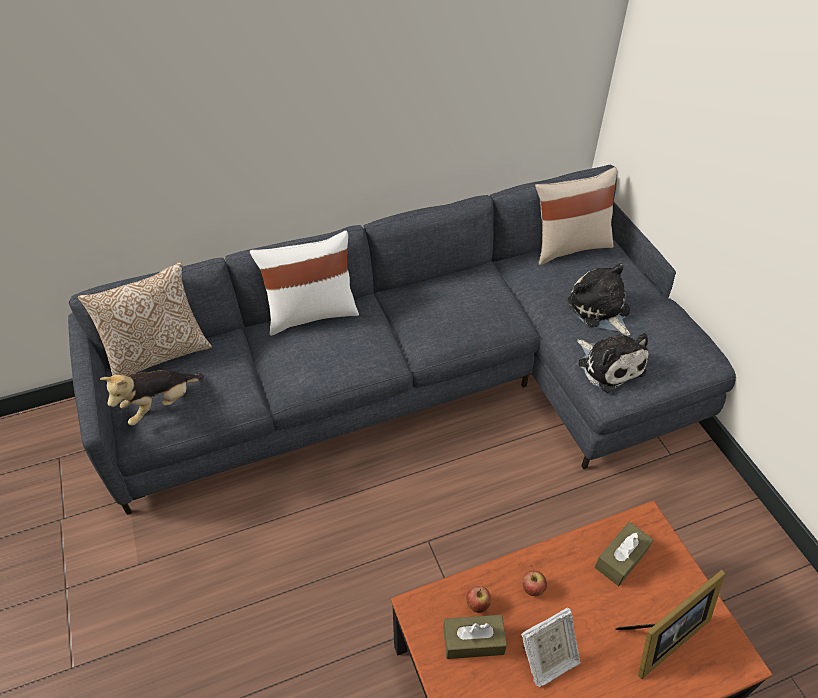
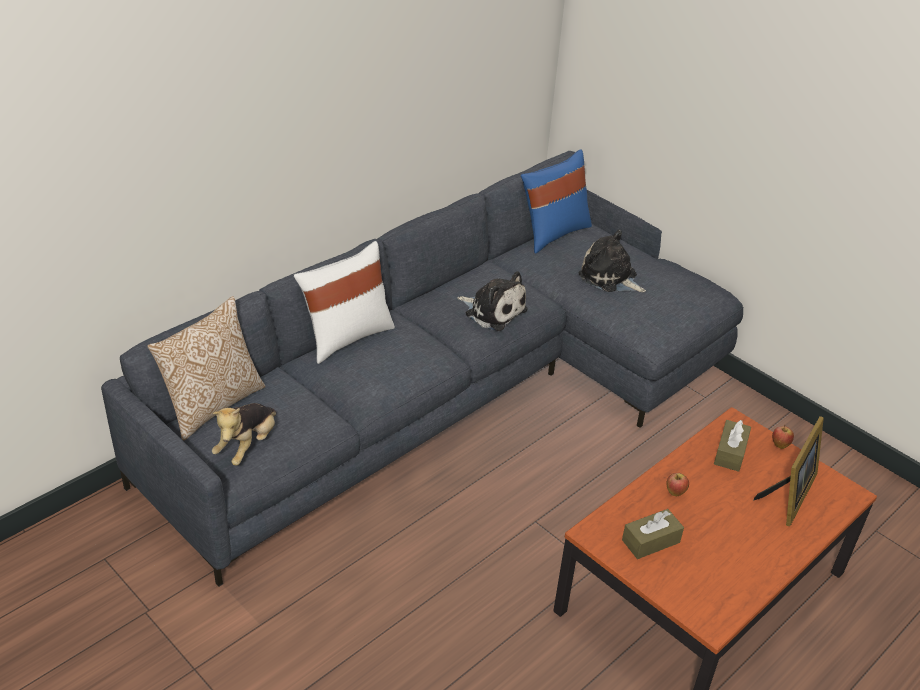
camera: 25 degrees left, 10 degrees down
(477, 605) = (639, 516): apple -> apple (779, 445)
(547, 659) = (714, 536): picture frame -> none
(569, 246) = (553, 233): beige pillow -> blue pillow
(609, 365) = (641, 319): plush toy -> plush toy (493, 311)

